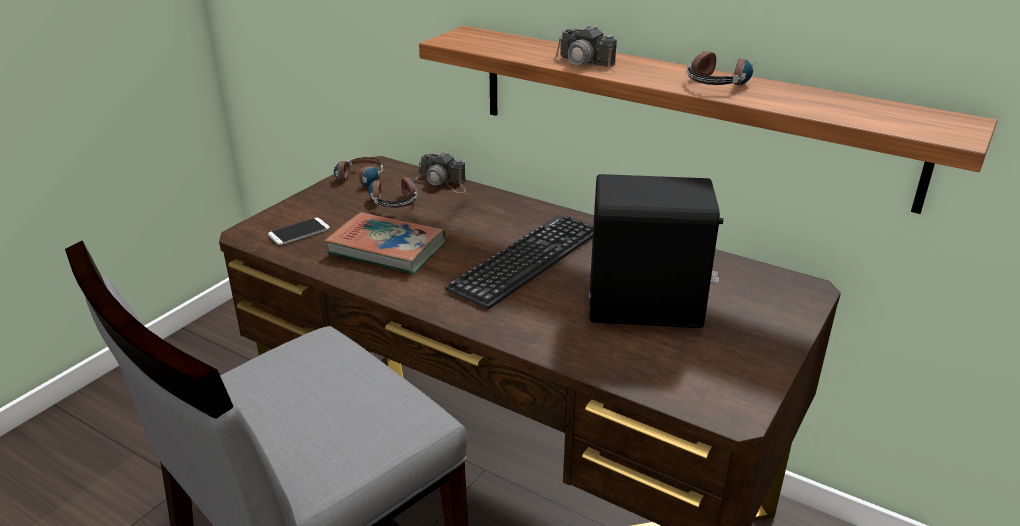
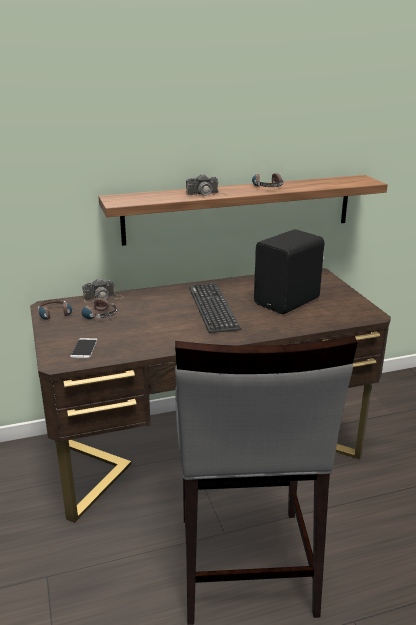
camera: 50 degrees left, 5 degrees down
(387, 249) = (146, 333): book -> none

